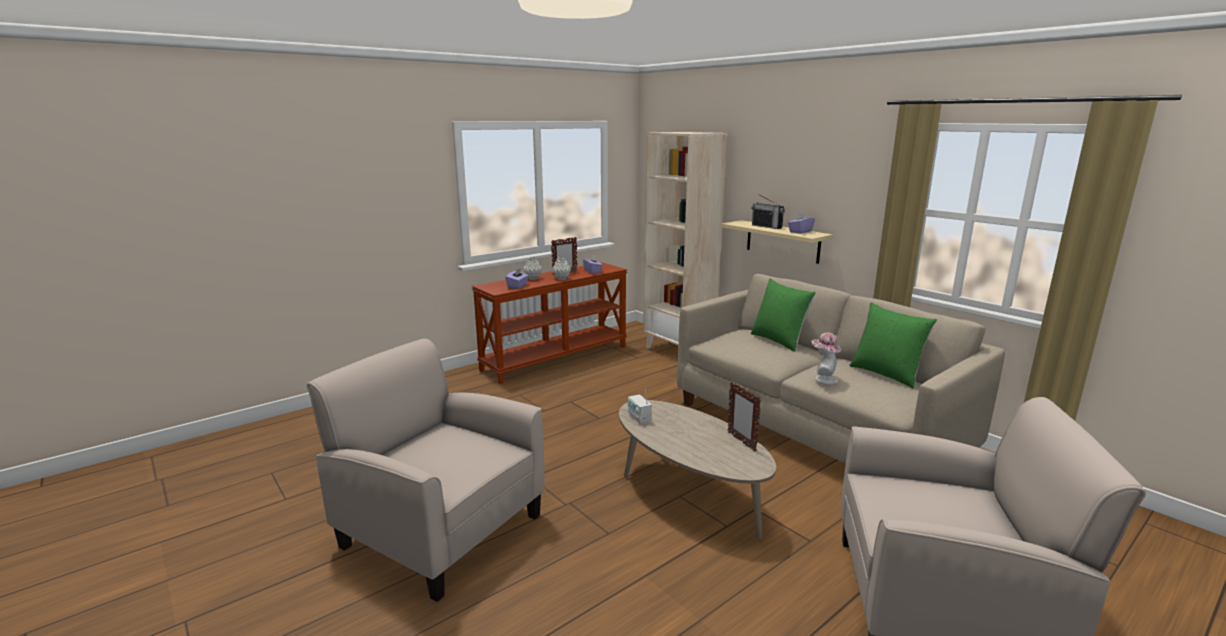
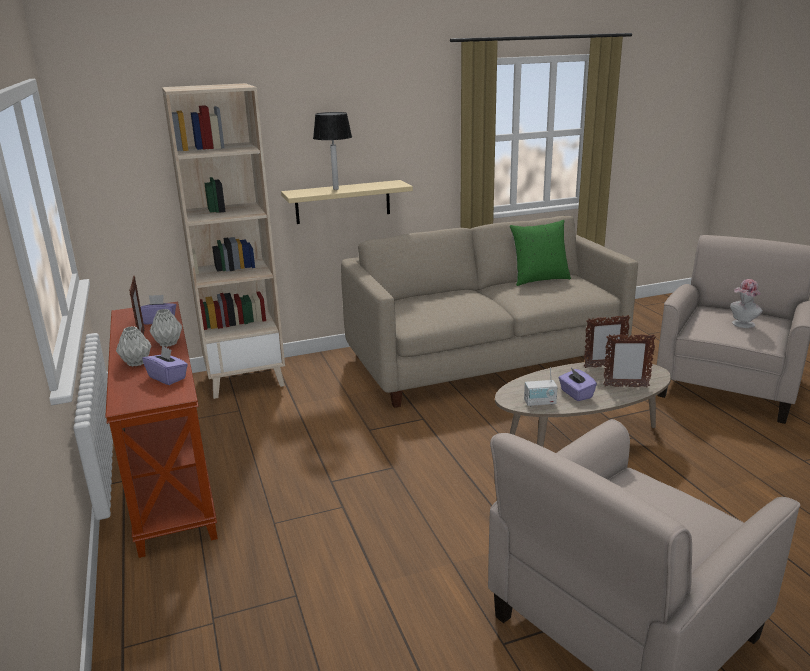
camera: 70 degrees left, 5 degrees up
(703, 454) = (625, 386): none -> picture frame
(766, 226) = (336, 189): radio -> table lamp
(779, 341) = (441, 295): green pillow -> none
(800, 232) = (377, 184): purple tissue box -> purple tissue box (576, 394)
(823, 379) = (541, 299): hat -> hat (742, 325)

